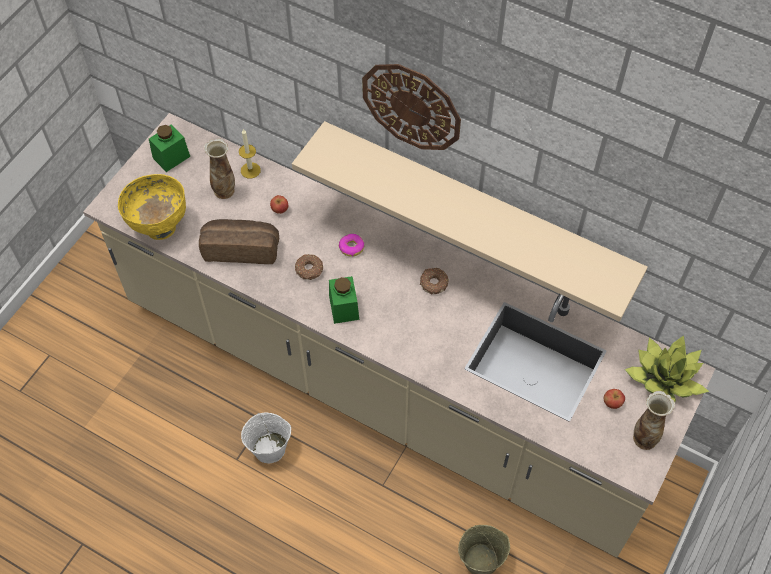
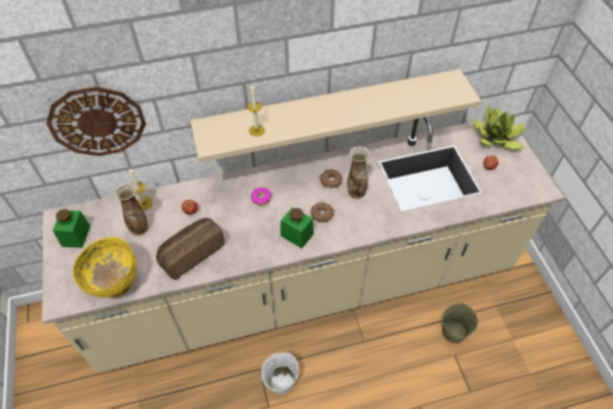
camera: 45 degrees left, 5 degrees down
(309, 270) = (250, 230): donut -> donut (322, 214)
(367, 176) = (256, 130): none -> candle
(411, 106) = (267, 52): wall clock -> wall clock (97, 121)
(644, 438) = (522, 171): vase -> vase (356, 192)

